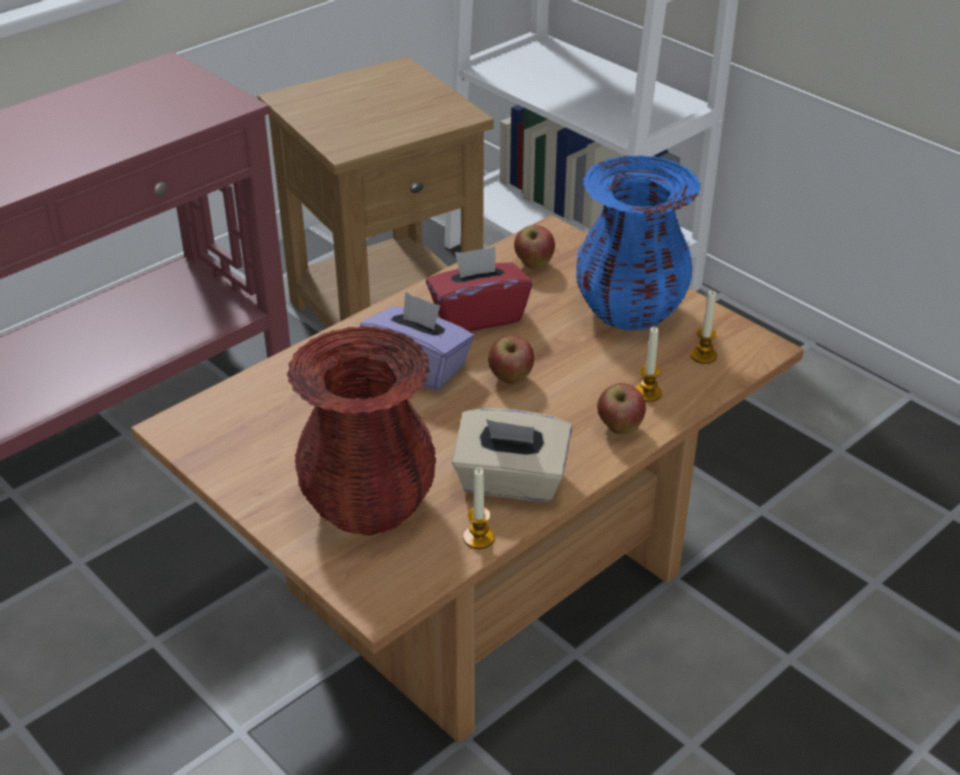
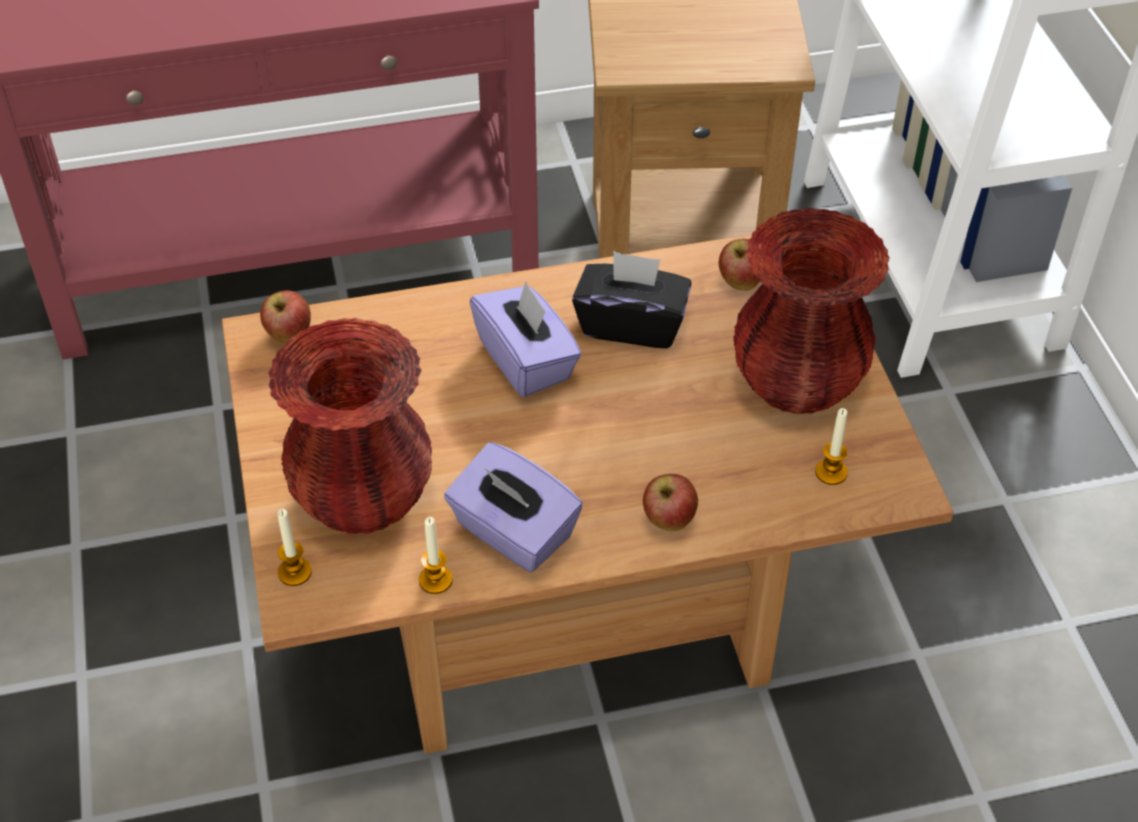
camera: 30 degrees right, 10 degrees up
(478, 316) = (631, 324): red tissue box -> black tissue box
(511, 379) = (605, 414): apple -> apple (289, 336)
(511, 482) = (513, 533): beige tissue box -> purple tissue box
(630, 310) = (797, 383): blue vase -> red vase
(647, 393) = (732, 492): candle -> candle (294, 572)

